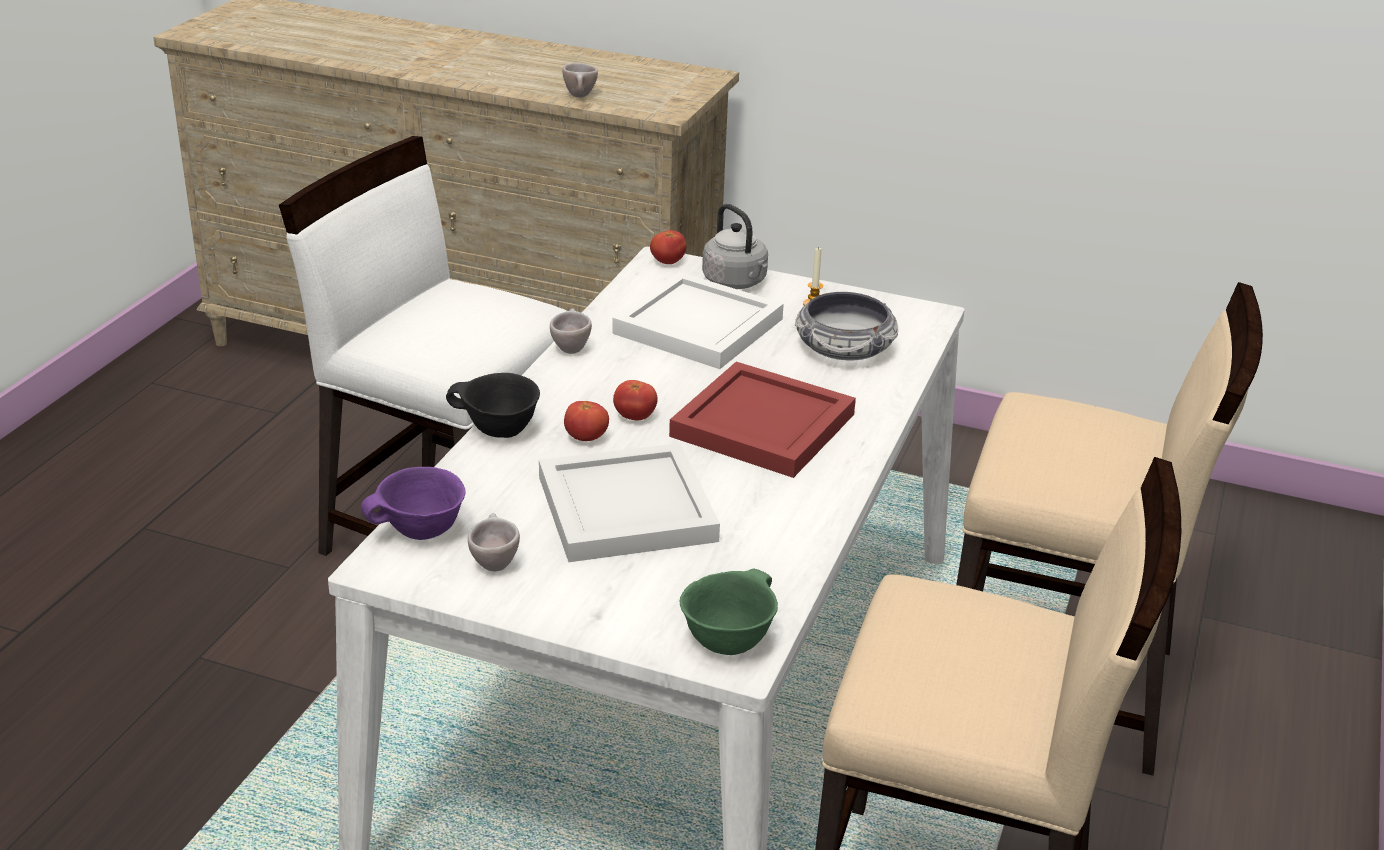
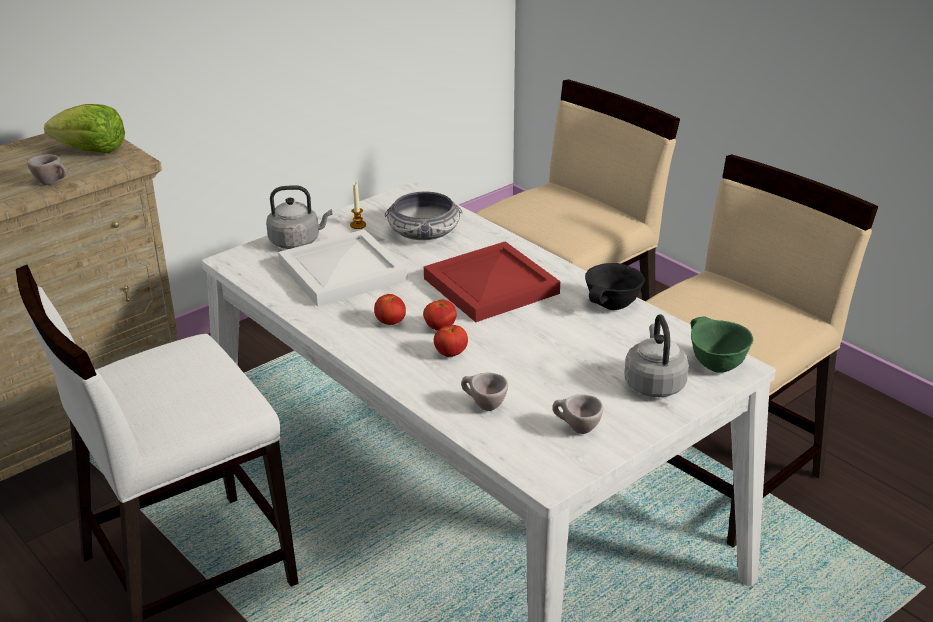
camera: 60 degrees left, 0 degrees up
(421, 532) = (518, 451): purple bowl -> none
(498, 431) = (409, 387): black bowl -> black bowl (612, 306)
(570, 347) = (320, 328): beige cup -> beige cup (483, 406)
(623, 507) = (548, 362): white tray -> none
(639, 598) = (654, 383): none -> grey kettle
(666, 91) = (91, 151): none -> lettuce
(667, 262) = (238, 258): tomato -> tomato (390, 322)

